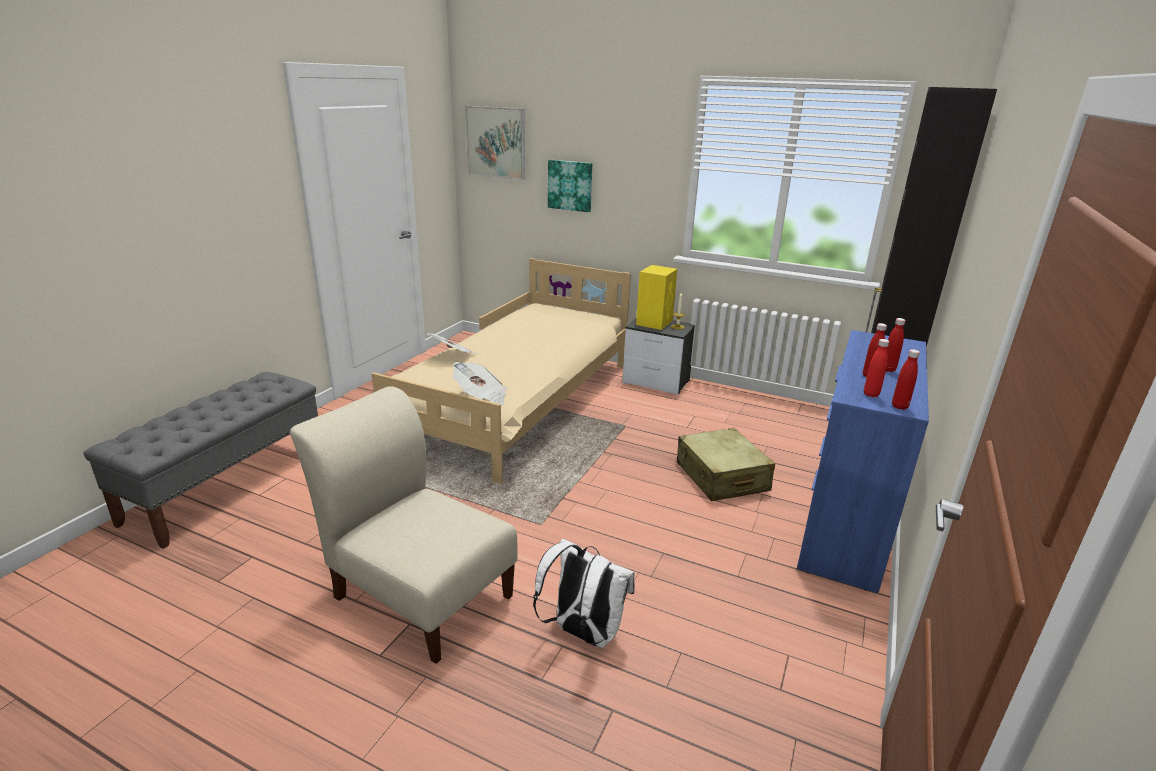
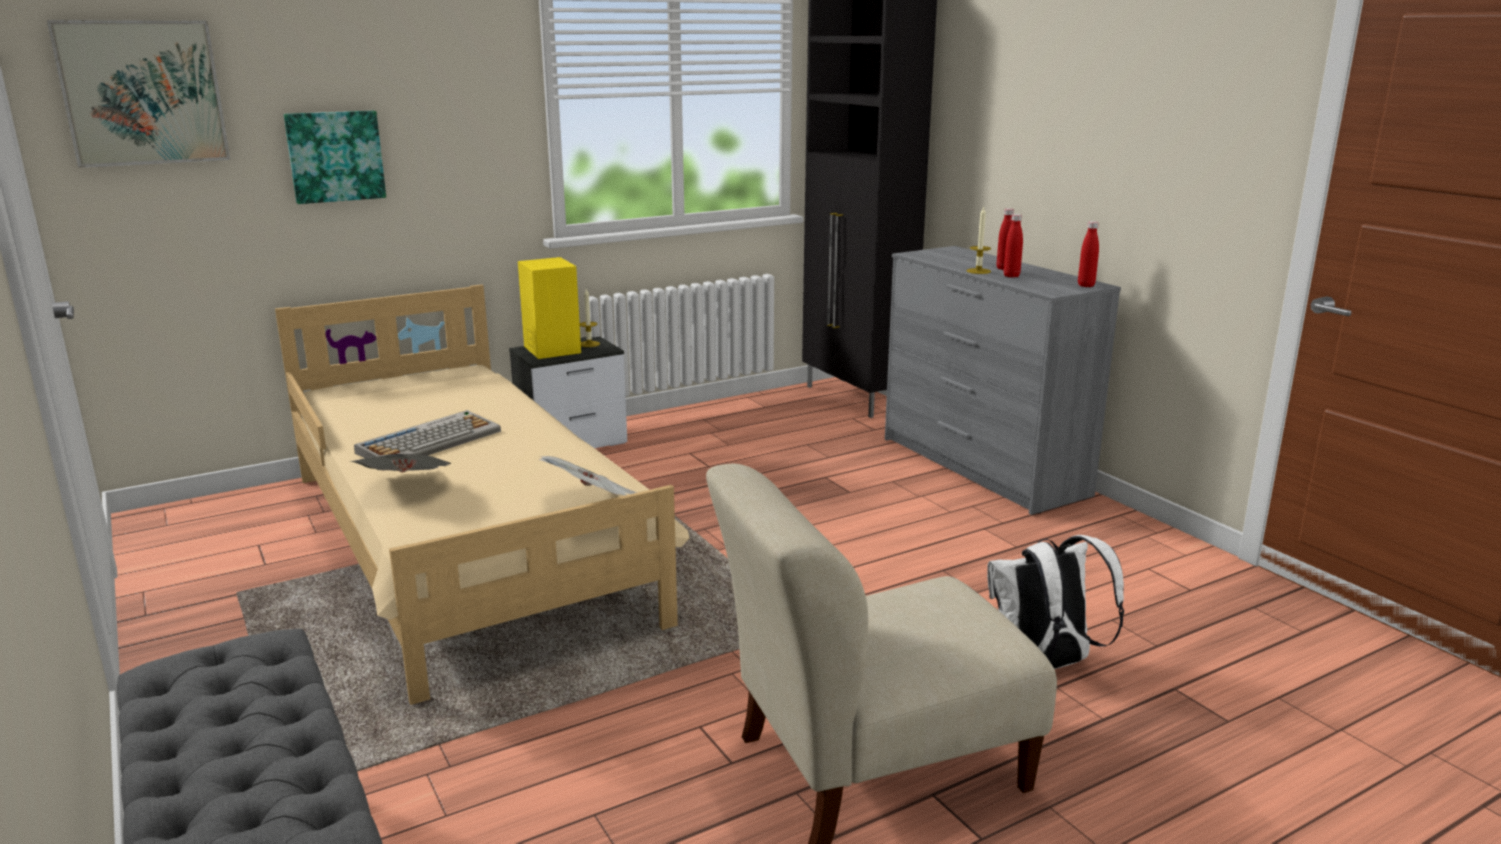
camera: 55 degrees left, 5 degrees down
(506, 342) = (430, 441): none -> keyboard
(721, 477) = (836, 488): beige suitcase -> none
(843, 523) = (981, 467): blue dresser -> grey dresser
(859, 363) = (978, 271): none -> candle
(871, 394) = (1052, 285): red bottle -> none

